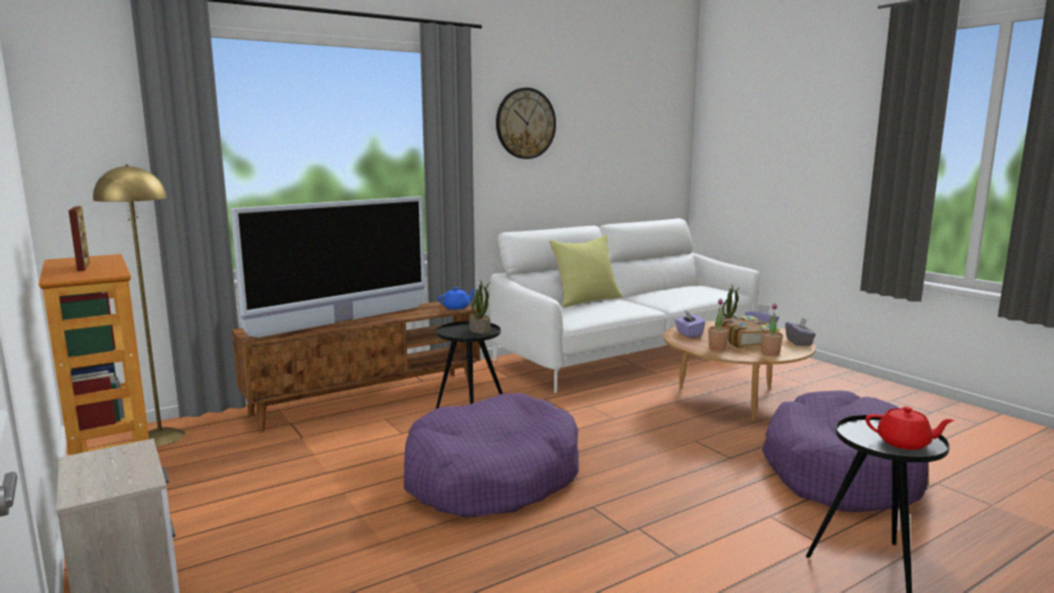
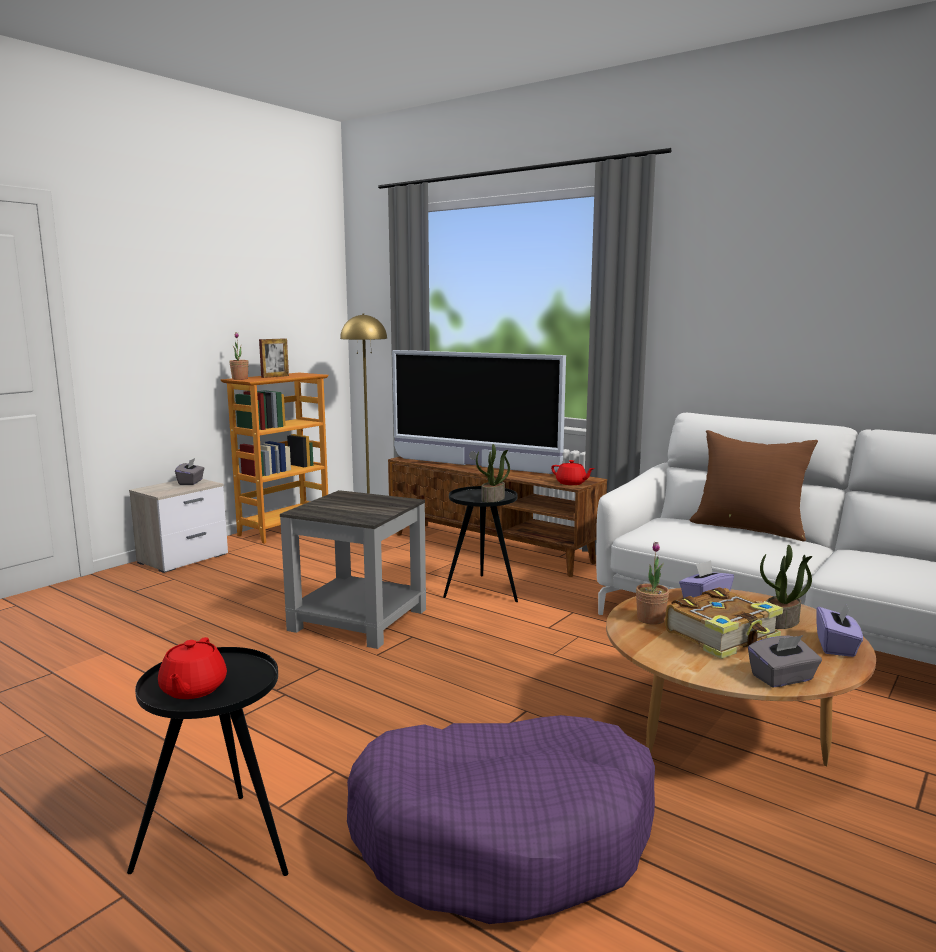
camera: 70 degrees right, 0 degrees up
(102, 459) = (191, 482): none -> grey tissue box
(457, 307) = (571, 483): blue teapot -> red teapot
(492, 477) = (360, 619): purple dog bed -> grey side table
(525, 123) = (748, 269): wall clock -> none
(586, 300) = (749, 528): yellow pillow -> brown pillow
(770, 353) = (670, 655): potted plant -> potted plant (240, 379)

